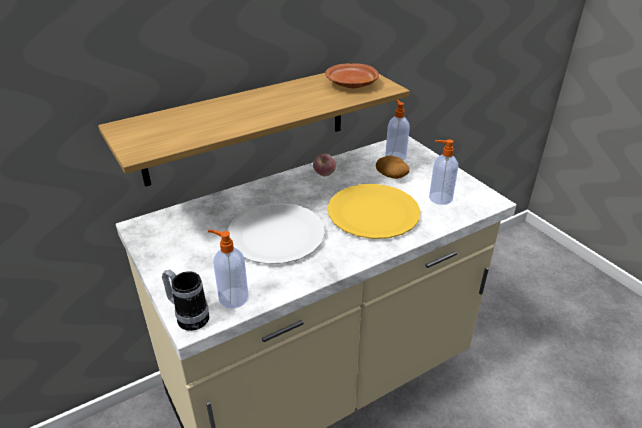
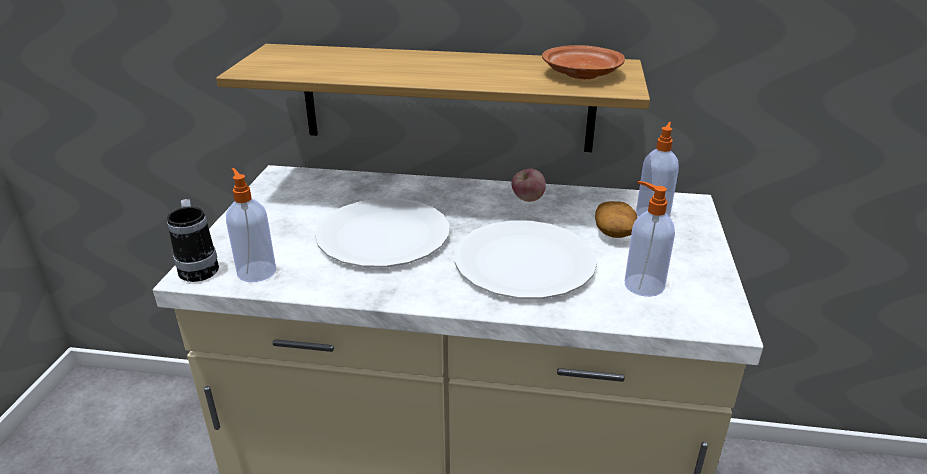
camera: 40 degrees right, 5 degrees down
(373, 213) = (524, 262): yellow plate -> white plate

